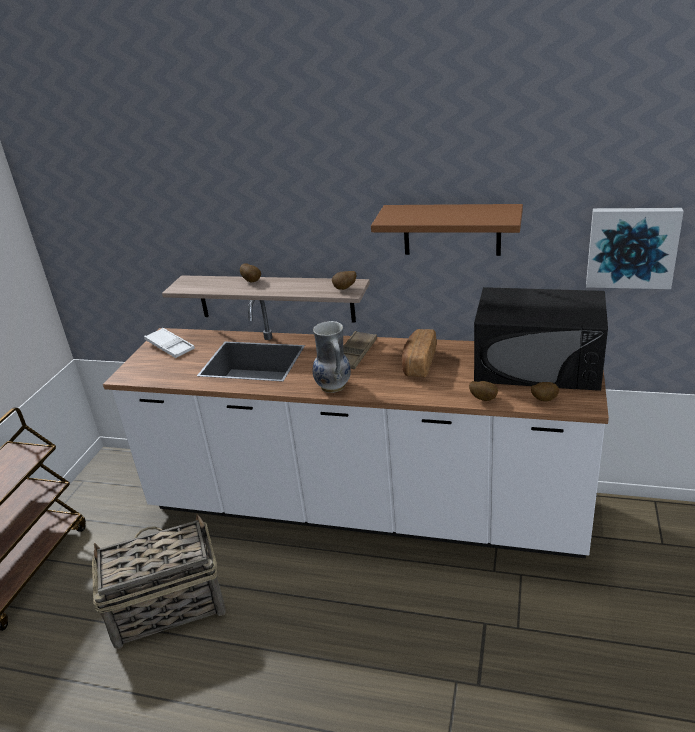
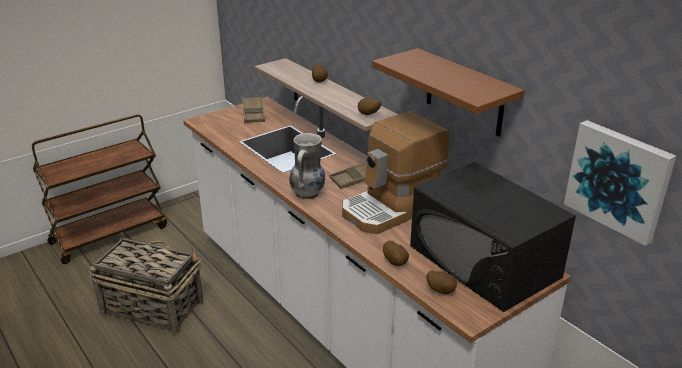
camera: 35 degrees right, 0 degrees up
(170, 346) = (253, 113): white tray -> brown tray
(418, 363) = (392, 208): bread -> coffee machine

